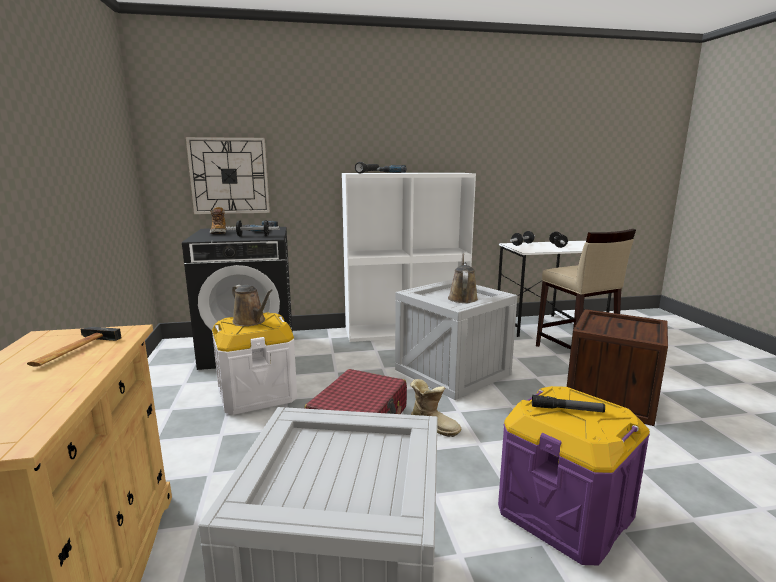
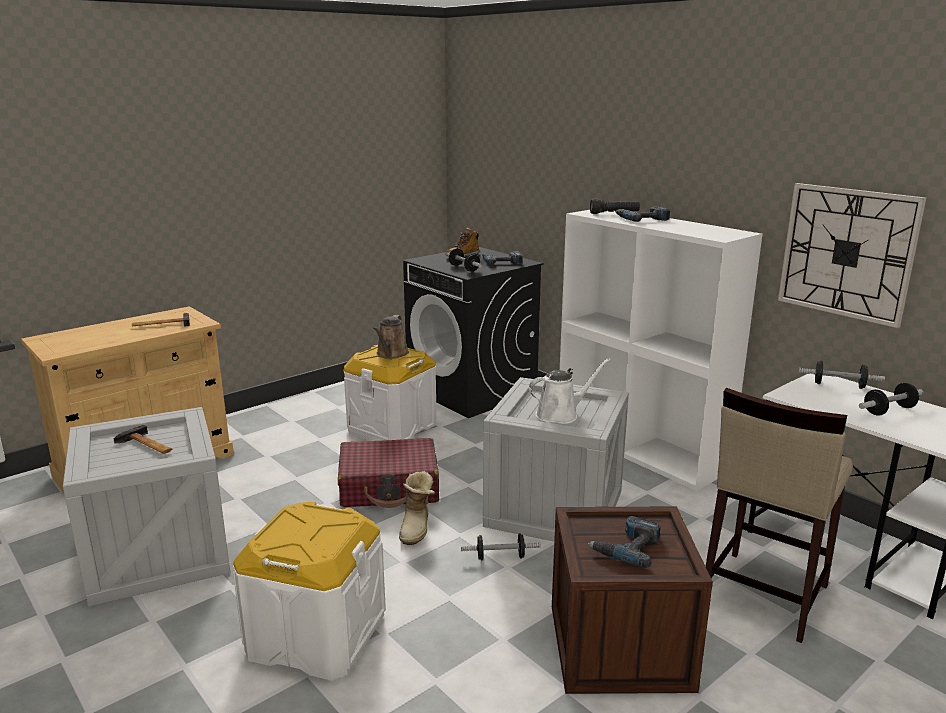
camera: 60 degrees right, 5 degrees up
(229, 176) = (506, 192): wall clock -> wall clock (847, 252)
(340, 463) = (147, 446): none -> hammer
(462, 298) = (560, 414): brown watering can -> white watering can
(498, 405) = (500, 557): none -> dumbbell
(565, 513) = (316, 634): purple storage box -> white storage box
(567, 409) = (306, 525): flashlight -> none
(623, 328) = (627, 547): none -> power drill

